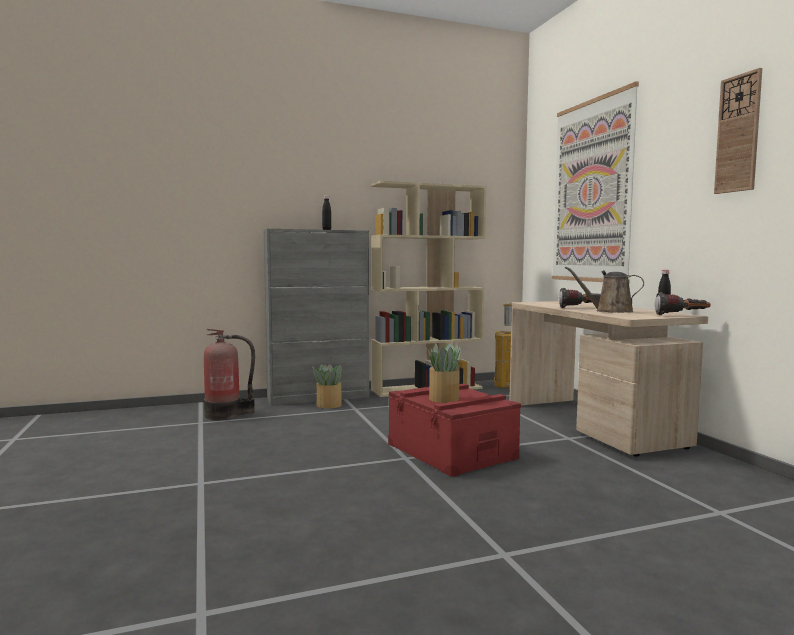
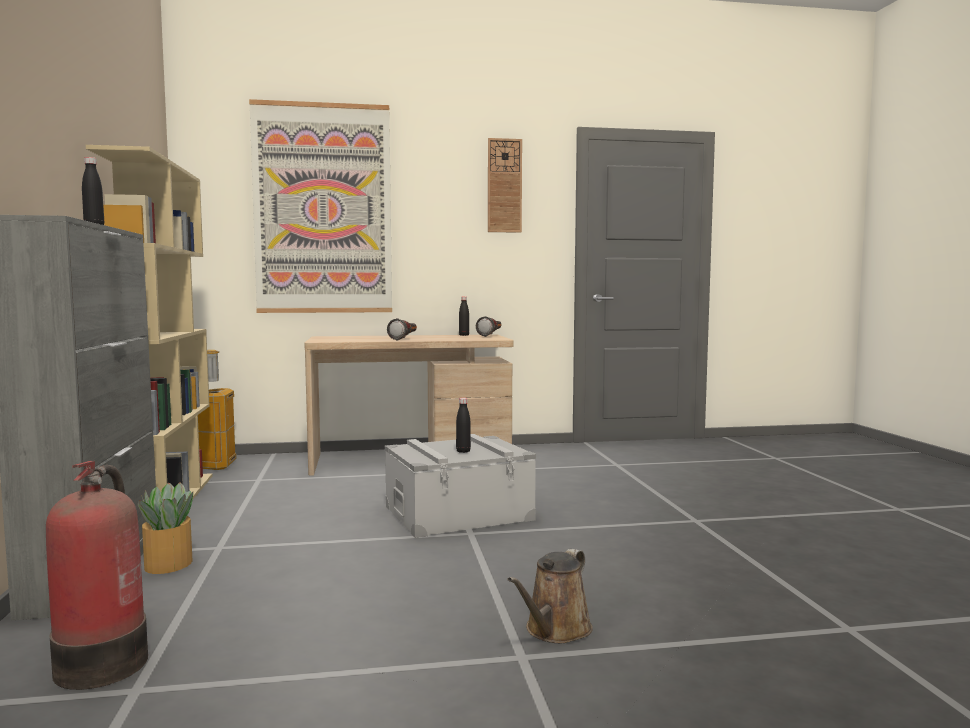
camera: 80 degrees left, 0 degrees up
(444, 398) = (463, 451): potted plant -> black bottle
(451, 451) = (458, 513): red storage box -> grey storage box
(609, 311) = (444, 338): brown watering can -> brown watering can (555, 630)

